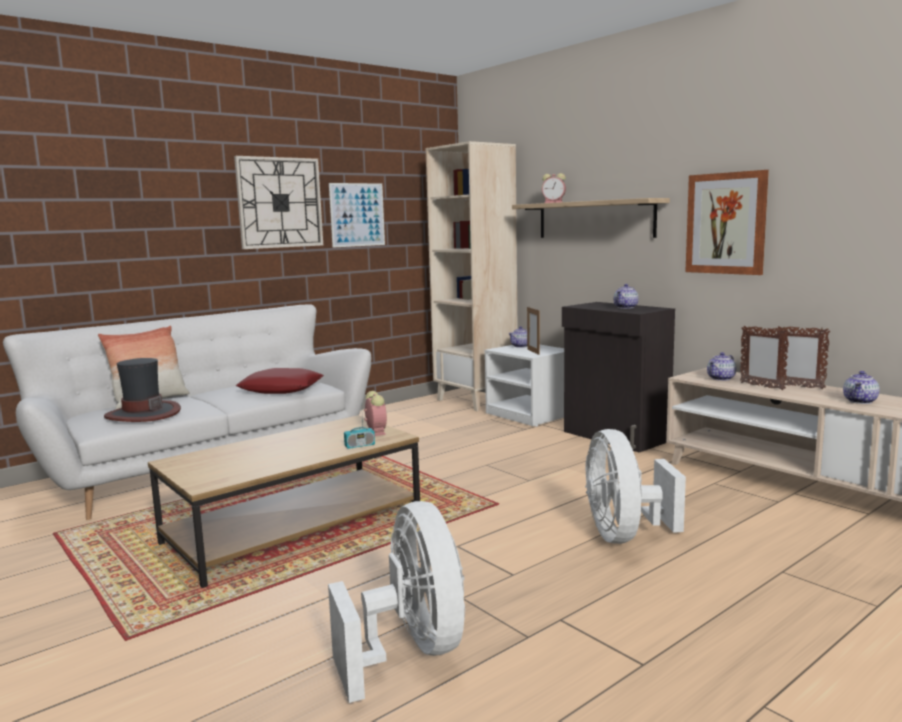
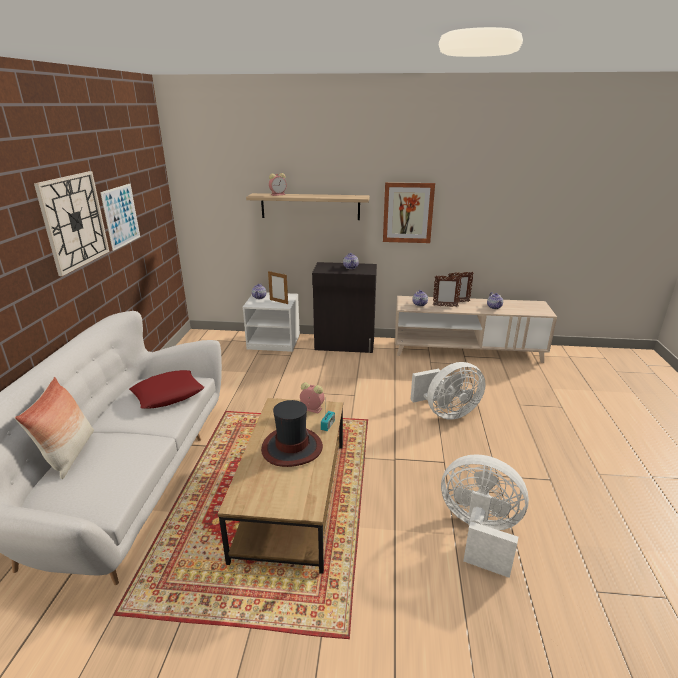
camera: 45 degrees left, 15 degrees up
(143, 414) = (110, 472): hat -> hat (291, 448)
(476, 401) = (220, 339): beige bookcase -> none
(624, 535) = (446, 413): white fan -> white fan turned 60 degrees counterclockwise

